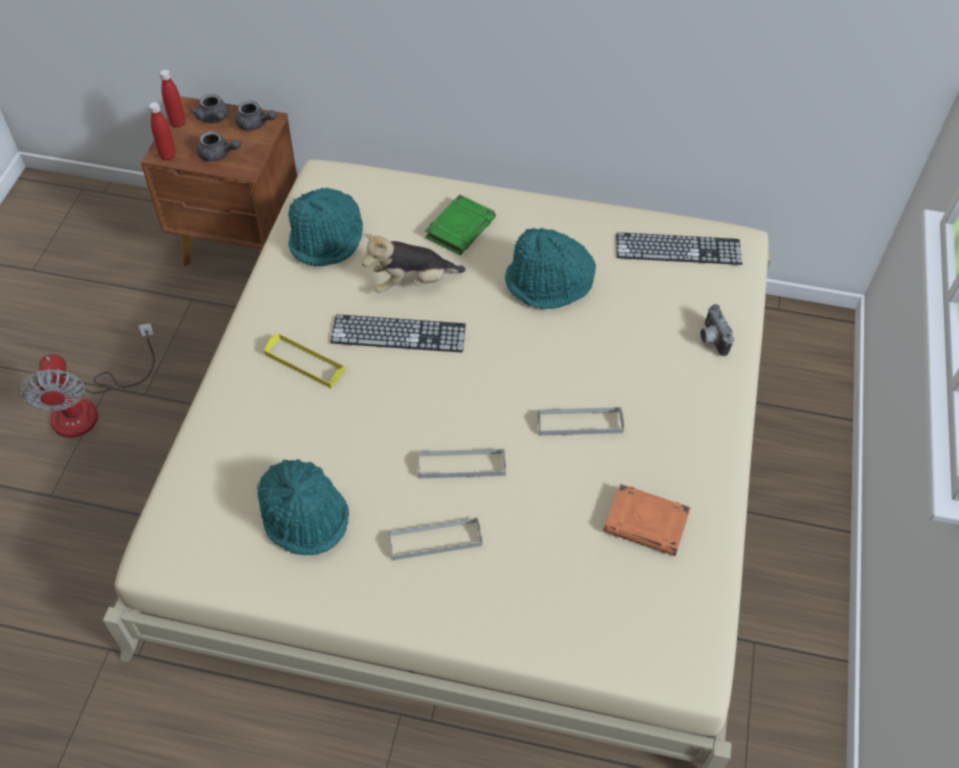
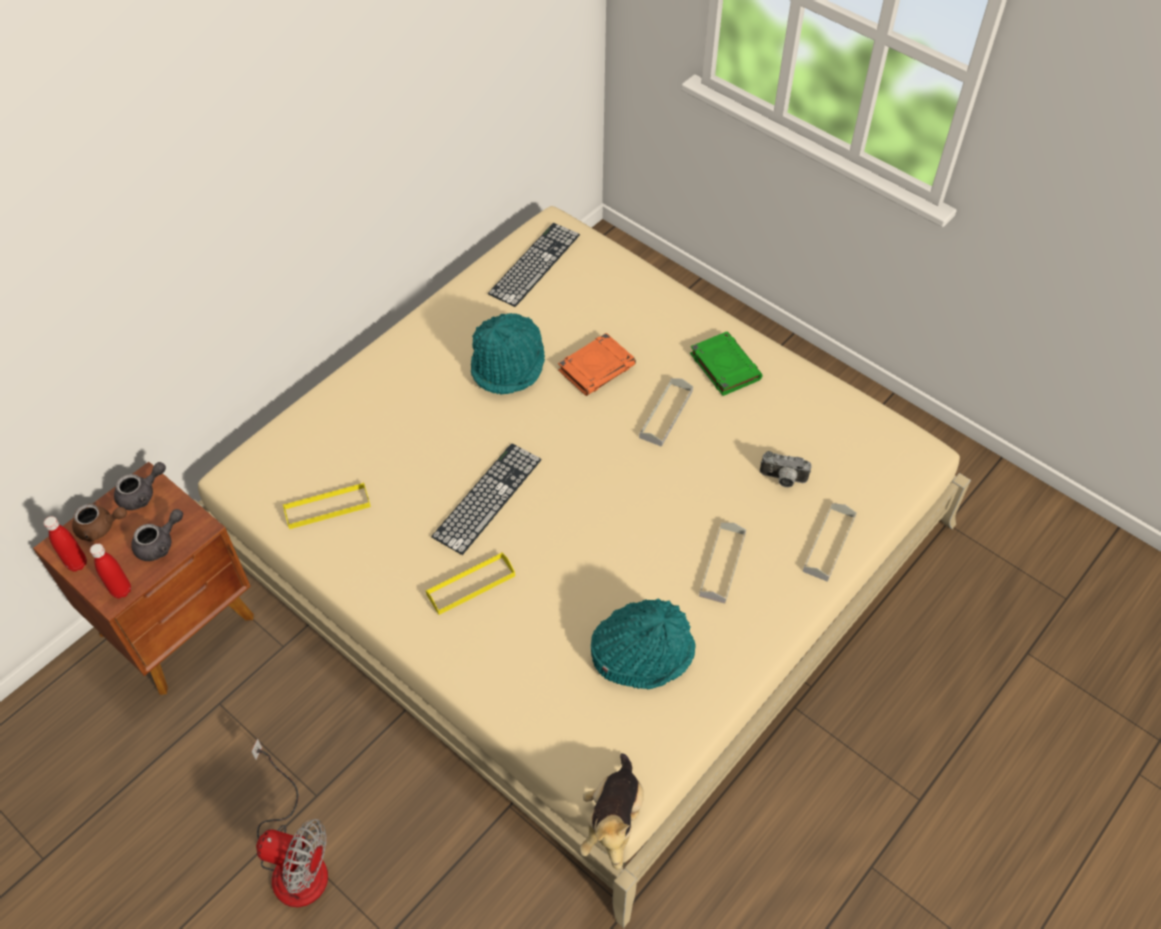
camera: 60 degrees left, 0 degrees up
(214, 119) = (100, 528): grey teapot -> brown teapot
(327, 240) = (327, 507): turquoise hat -> yellow tray
(412, 283) = (433, 463): plush toy -> plush toy (613, 821)
(460, 228) = (394, 399): green book -> green book (724, 366)
(461, 465) = (659, 513): grey tray -> grey tray (829, 544)
(647, 523) = (783, 417): orange book -> orange book (597, 368)
(711, 339) = (638, 292): camera -> camera (782, 479)

